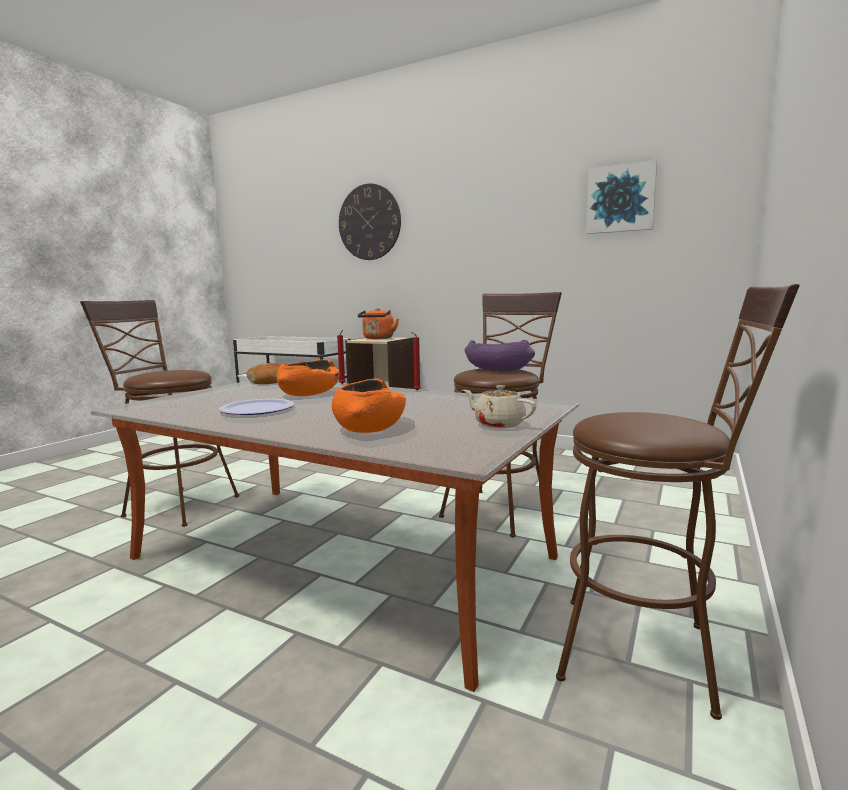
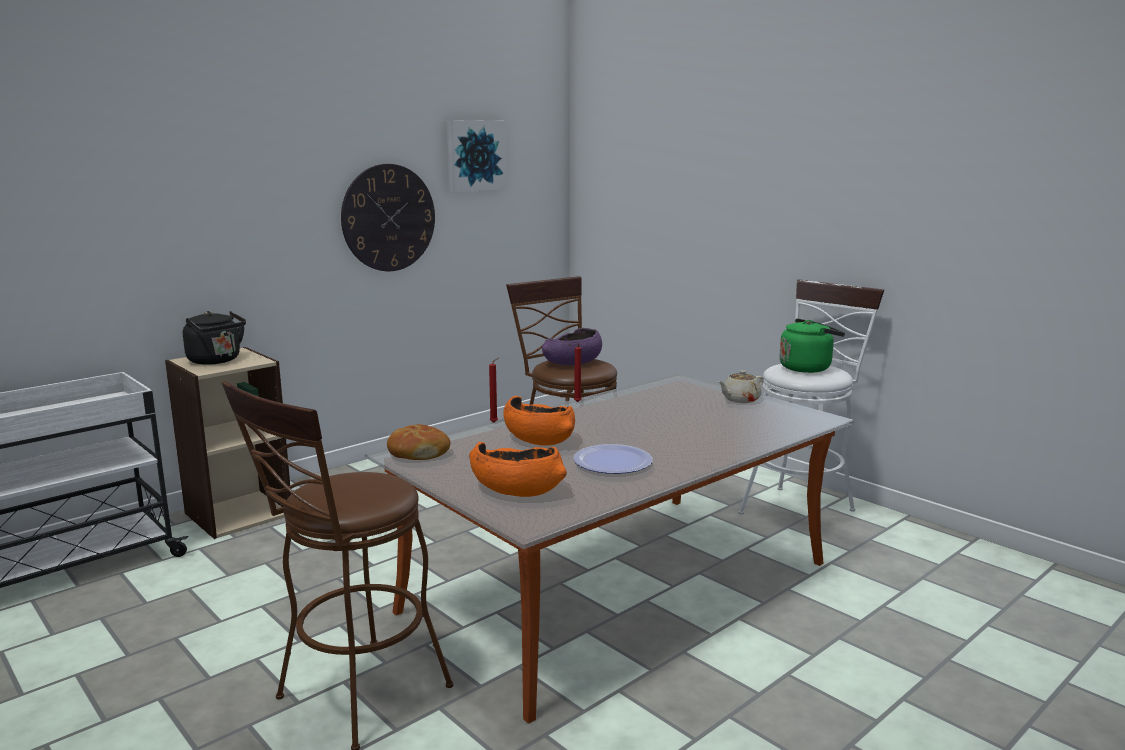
camera: 70 degrees left, 5 degrees up
(369, 222) = (131, 161): wall clock -> wall clock (388, 218)
(369, 426) = (722, 430): orange bowl -> orange bowl (516, 488)
(378, 338) = (216, 361): orange kettle -> black kettle
(651, 654) = (801, 508): brown stool -> white stool
(652, 420) = (807, 368): none -> green kettle

